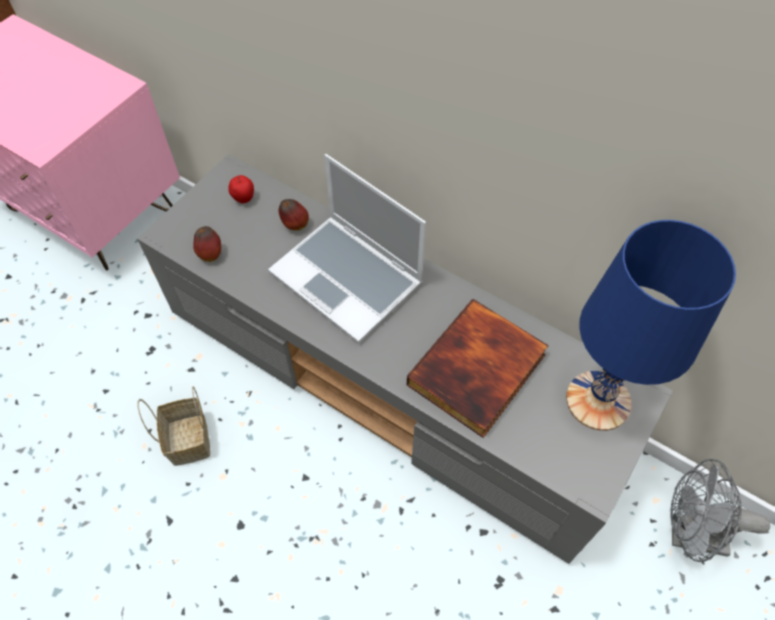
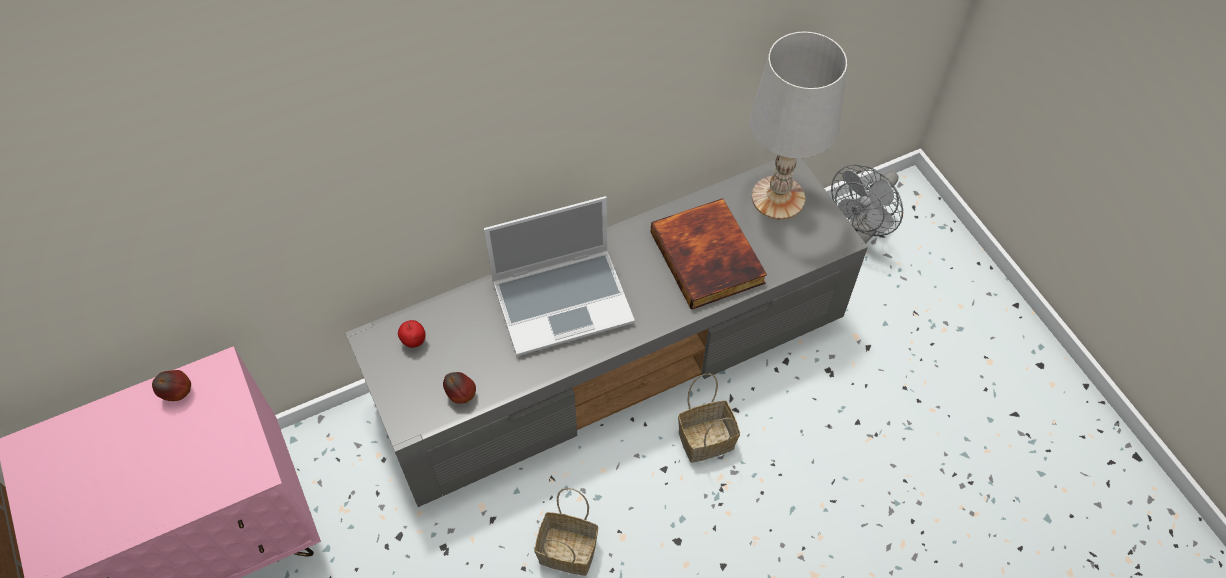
camera: 60 degrees left, 0 degrees up
(294, 225) = (476, 315): apple -> apple (178, 394)
(356, 500) = (707, 438): none -> basket
(599, 400) = (778, 197): blue table lamp -> white table lamp

